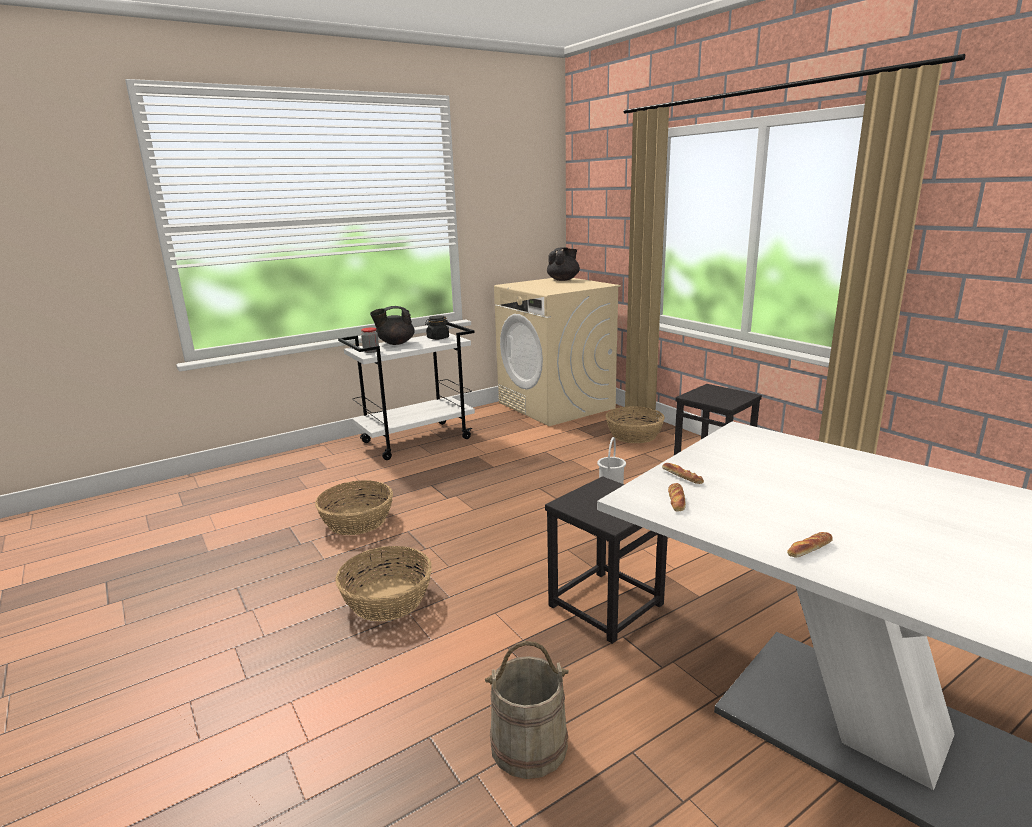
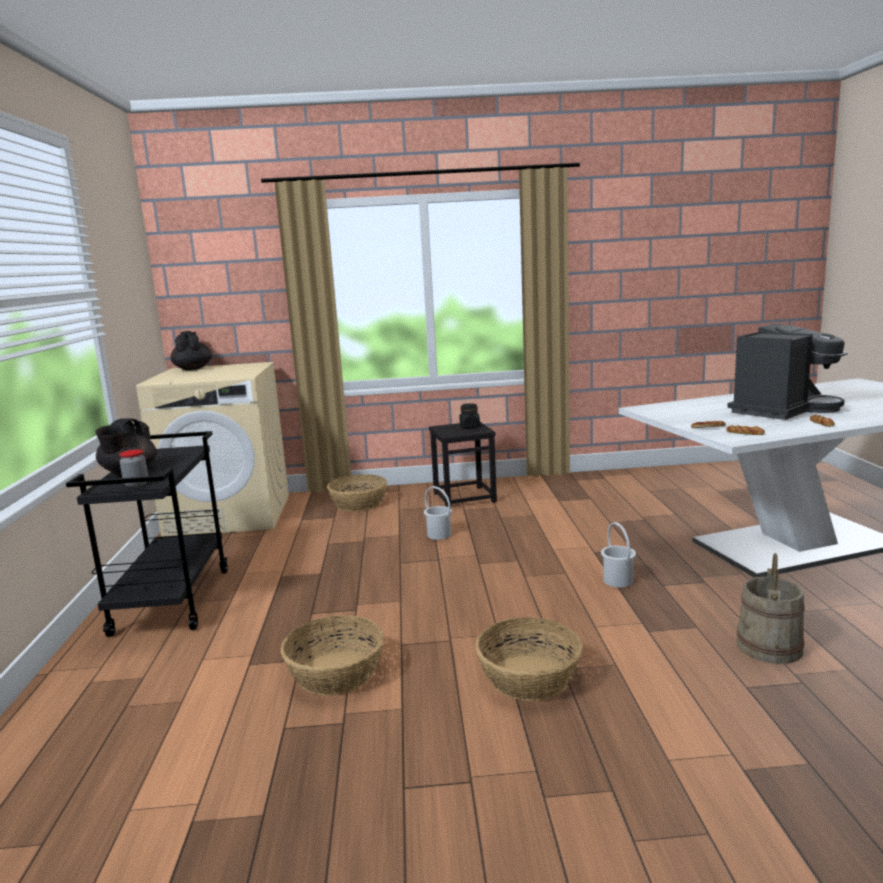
camera: 60 degrees left, 5 degrees down
(417, 440) = (172, 601): white cart -> black cart
(437, 338) = (161, 454): black jar -> black jar (470, 427)
(605, 604) = (617, 581): black stool -> white bucket
(872, 513) = (783, 409): none -> coffee machine

